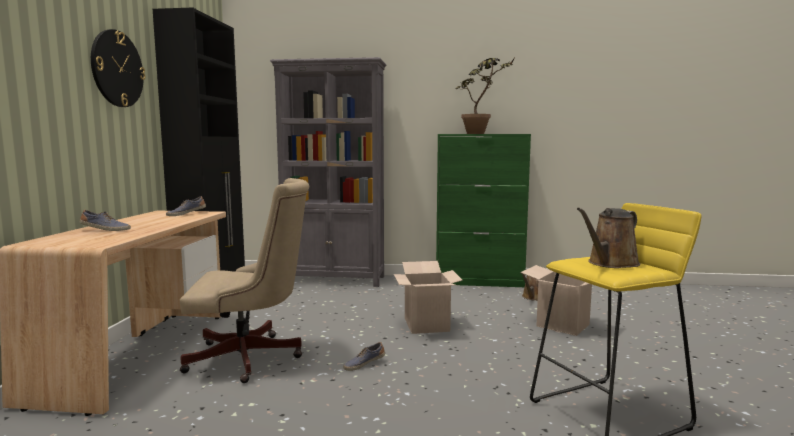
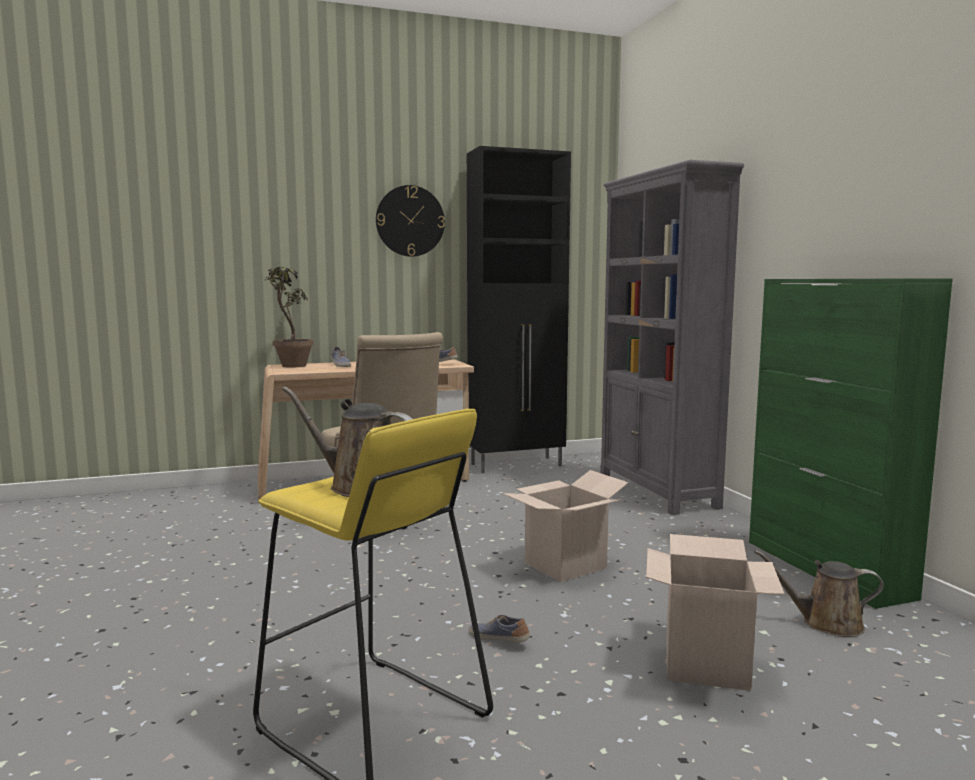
camera: 65 degrees right, 0 degrees up
(364, 364) = (412, 557): shoe -> shoe (499, 639)
(481, 133) = (838, 278): potted plant -> potted plant (290, 367)

